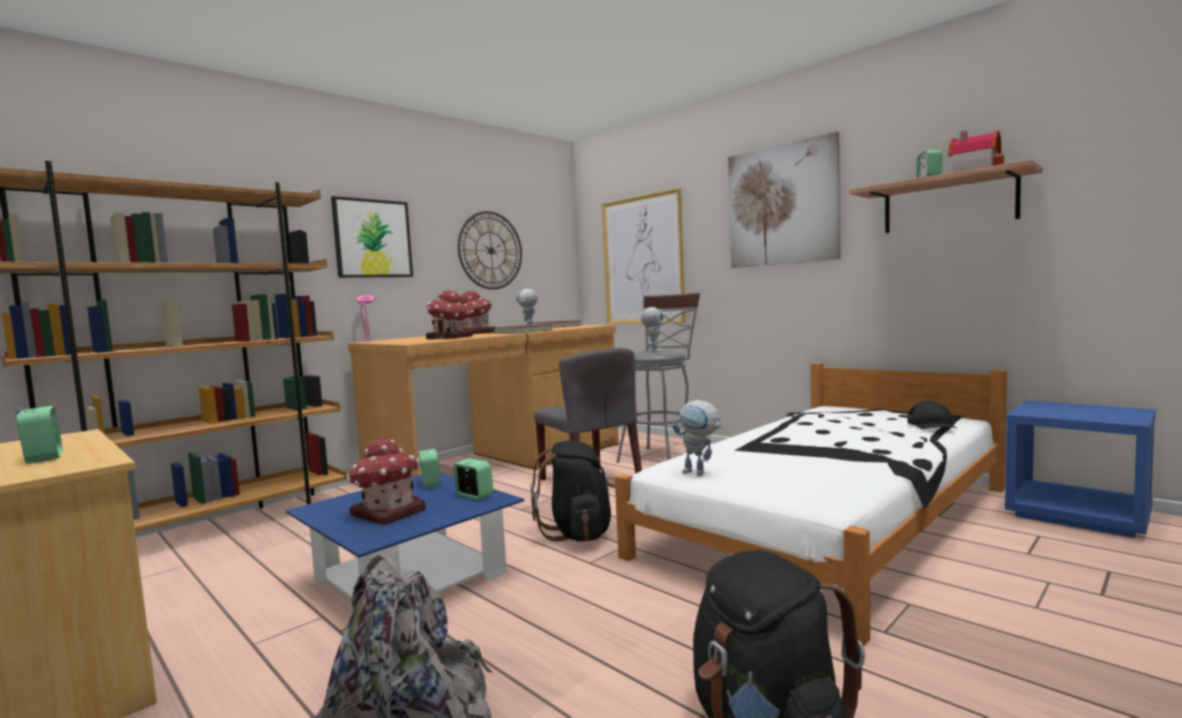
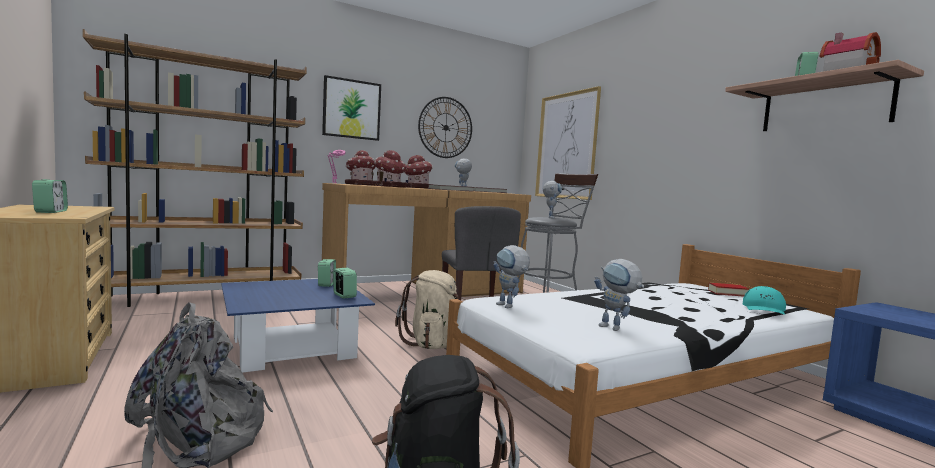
camera: 15 degrees right, 0 degrees up
(387, 512) = (277, 295): toy house -> toy house (360, 184)
(578, 533) = (432, 344): black backpack -> beige backpack
(782, 205) = (678, 103): picture -> none
(836, 478) = (616, 329): none -> toy robot
(878, 412) = (727, 293): none -> book
(932, 424) = (764, 308): black cap -> turquoise cap

